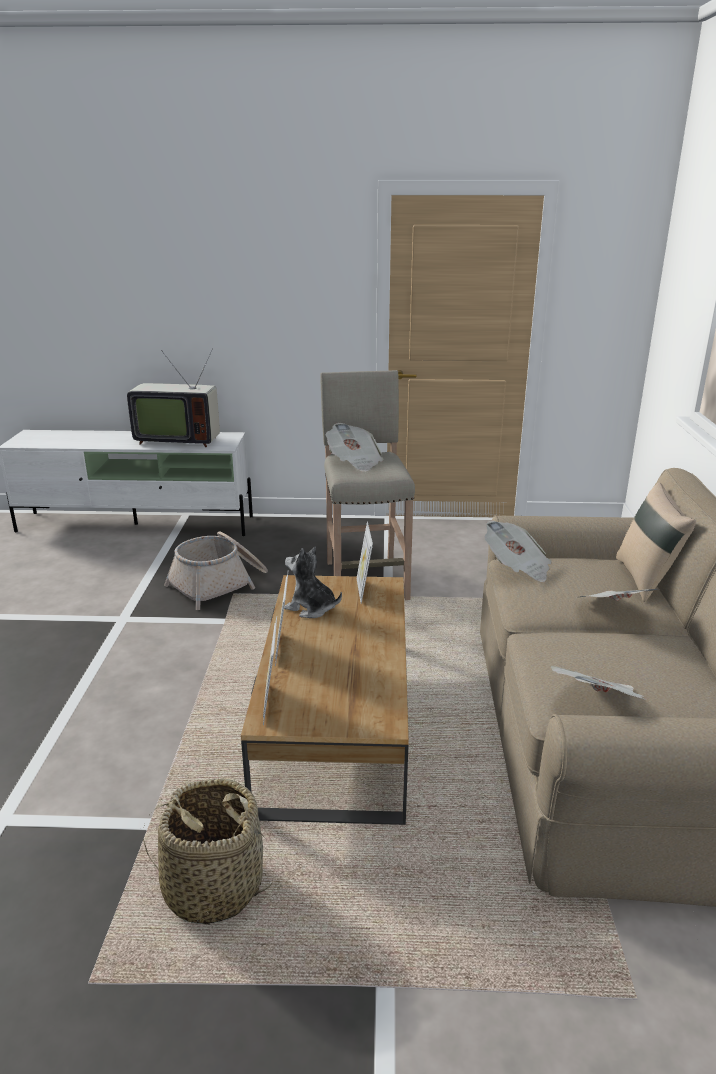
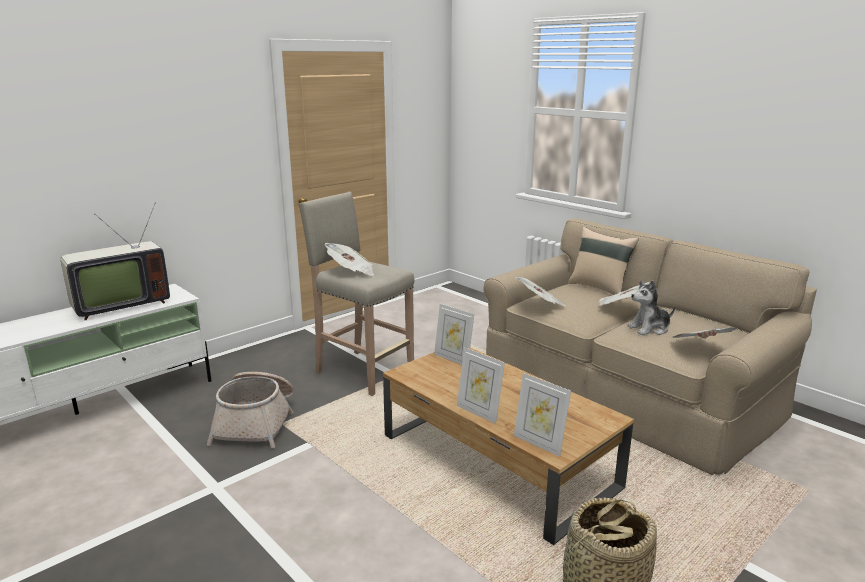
camera: 45 degrees left, 5 degrees down
(311, 608) = (444, 382): plush toy -> plush toy (649, 328)

